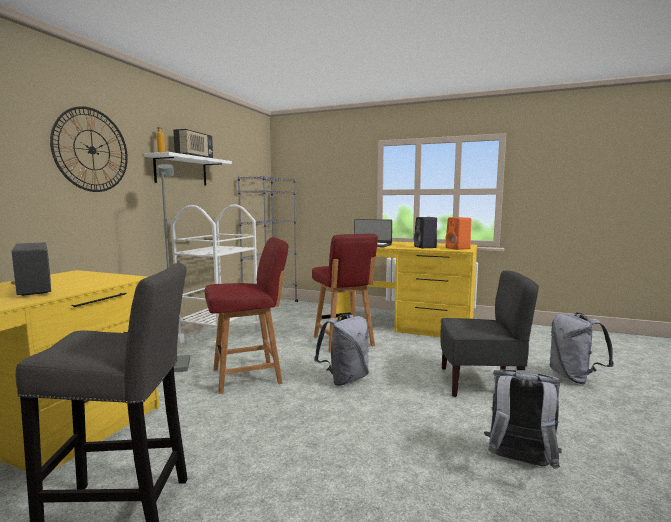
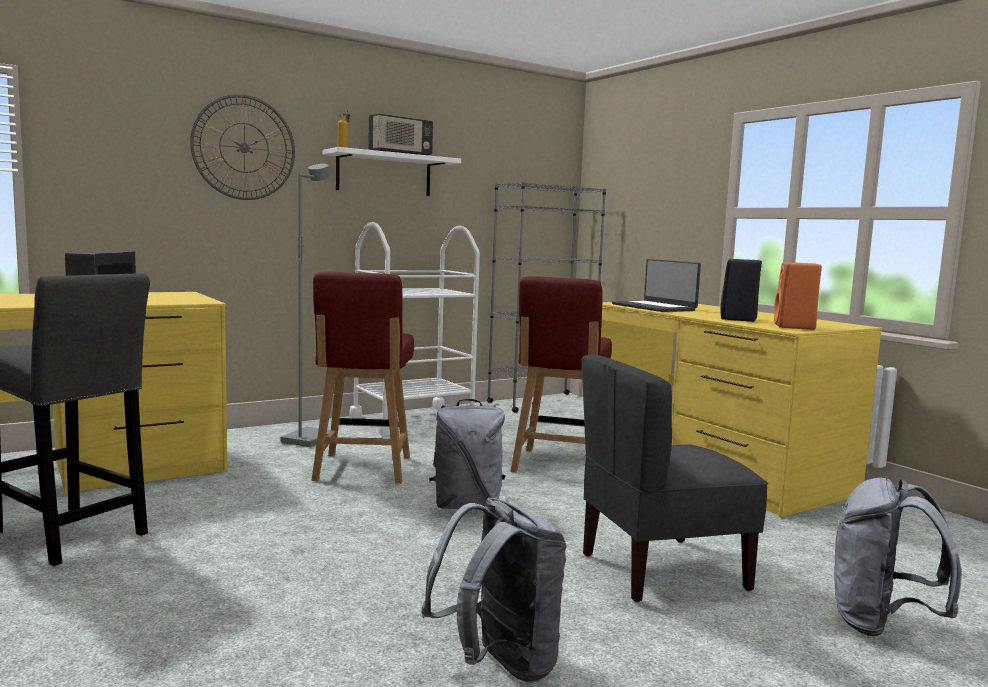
camera: 35 degrees right, 0 degrees up
(249, 376) = (362, 469): red chair -> red chair turned 75 degrees clockwise
(479, 383) = (661, 570): grey chair -> grey chair turned 120 degrees clockwise

